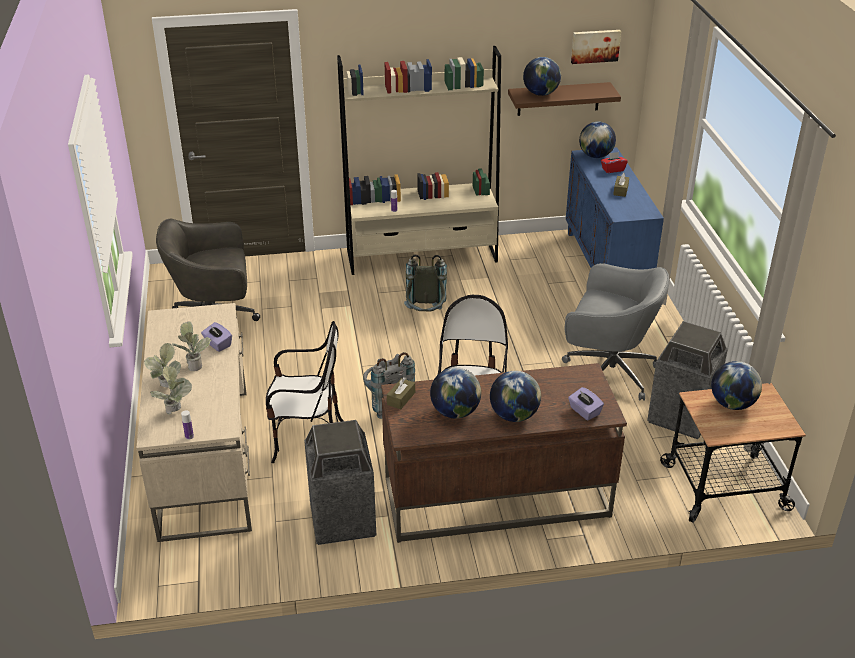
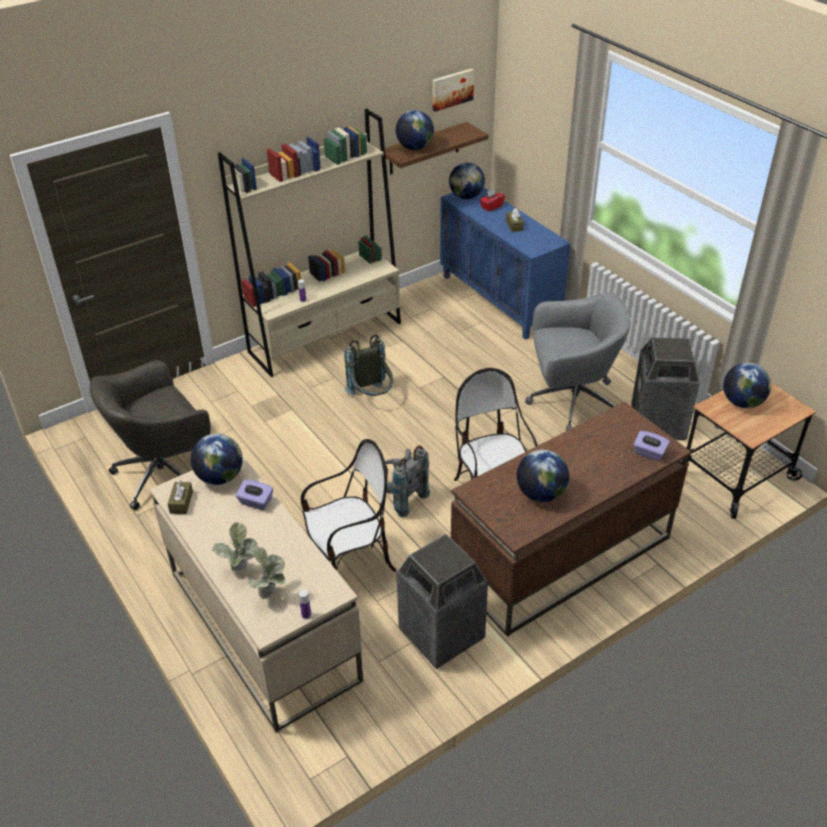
camera: 25 degrees left, 5 degrees up
(194, 364) = (248, 533): potted plant -> none
(401, 398) = (481, 497): brown tissue box -> brown tissue box (181, 502)
(514, 415) = (594, 478): globe -> globe (220, 477)

